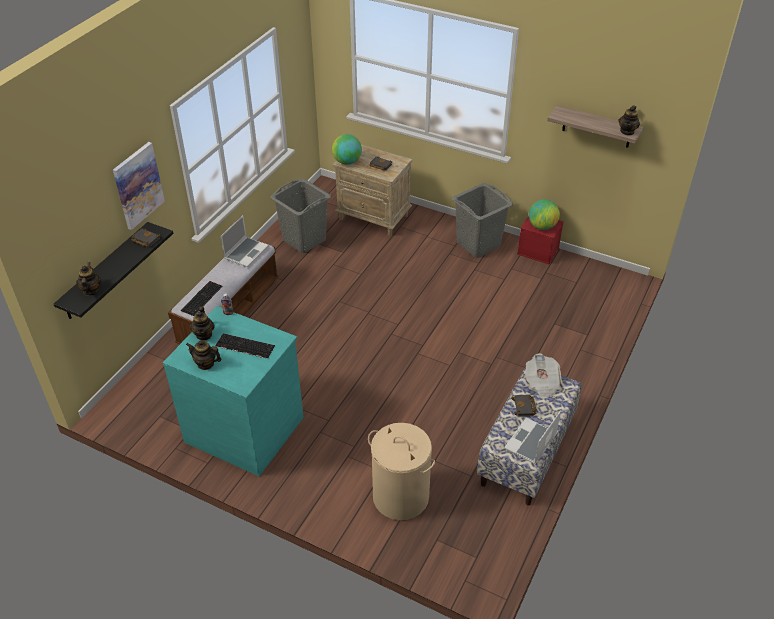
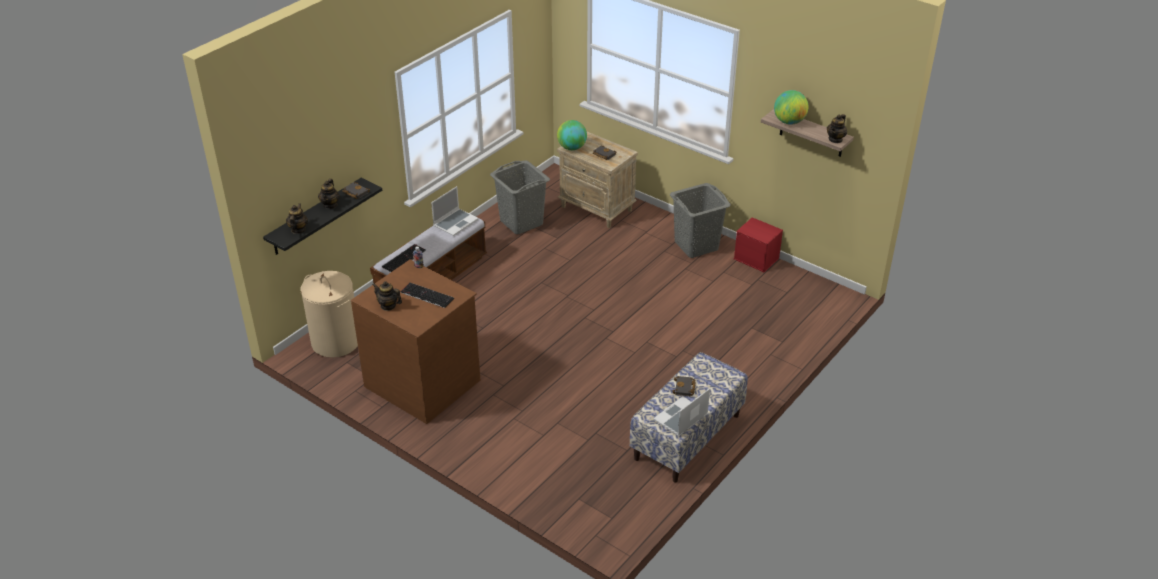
camera: 10 degrees right, 5 degrees down
(138, 185) = (355, 141): picture -> none
(204, 334) = (392, 282): teapot -> teapot (330, 205)
(245, 428) = (423, 382): turquoise dresser -> brown dresser
(400, 497) = (554, 458): beige laundry basket -> beige laundry basket (335, 342)
(542, 226) = (759, 232): globe -> globe (789, 122)
(542, 383) = (708, 370): newspaper -> none

